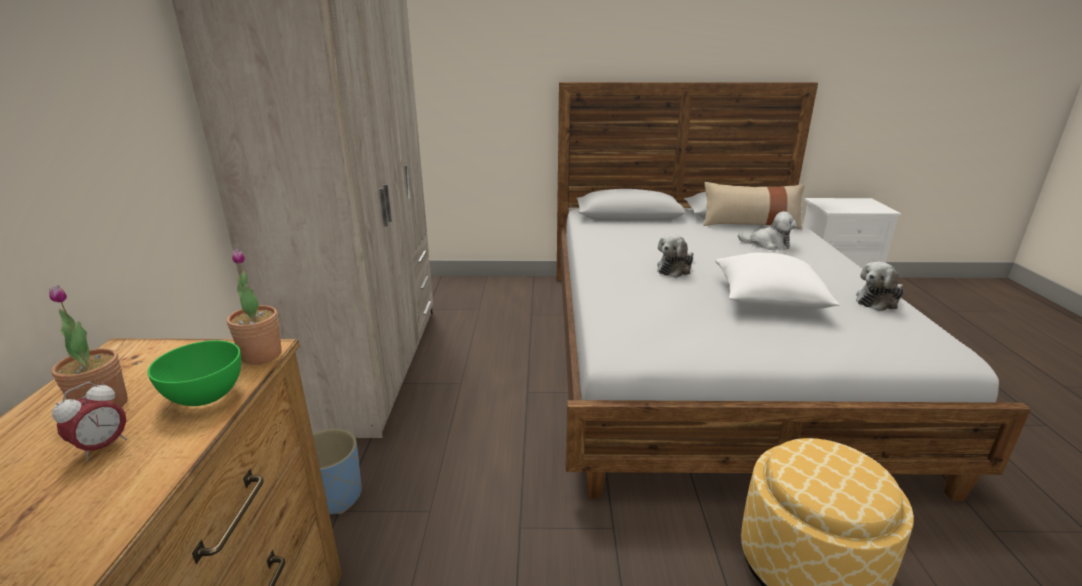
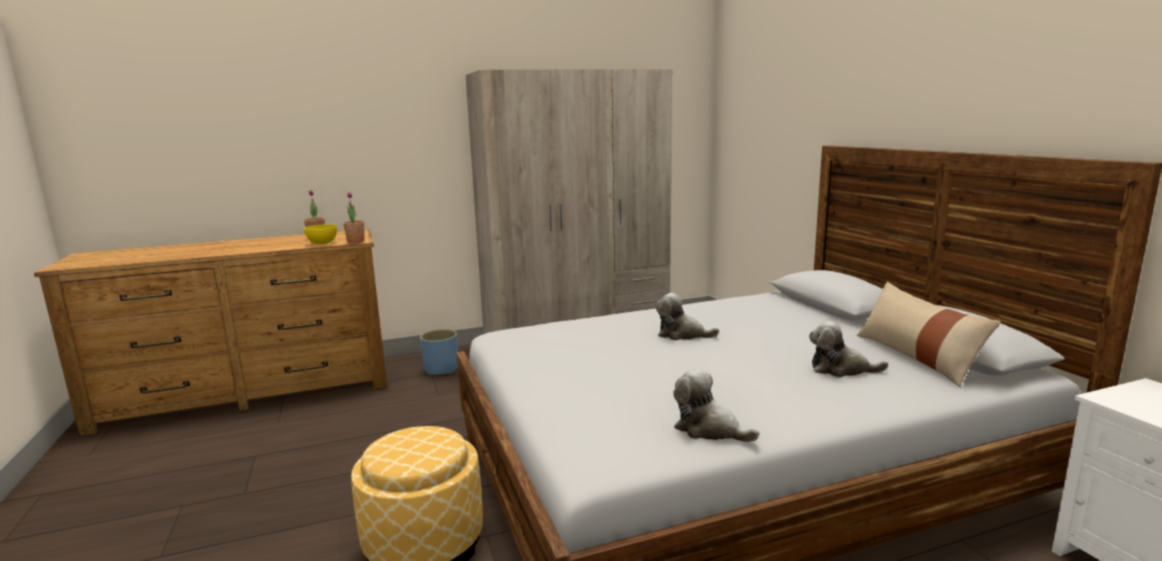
camera: 70 degrees right, 10 degrees down
(102, 447) = (291, 243): alarm clock -> none
(205, 397) = (322, 243): green bowl -> yellow bowl
(768, 244) = (840, 369): plush toy -> plush toy turned 105 degrees clockwise
(768, 300) = (645, 375): white pillow -> none

